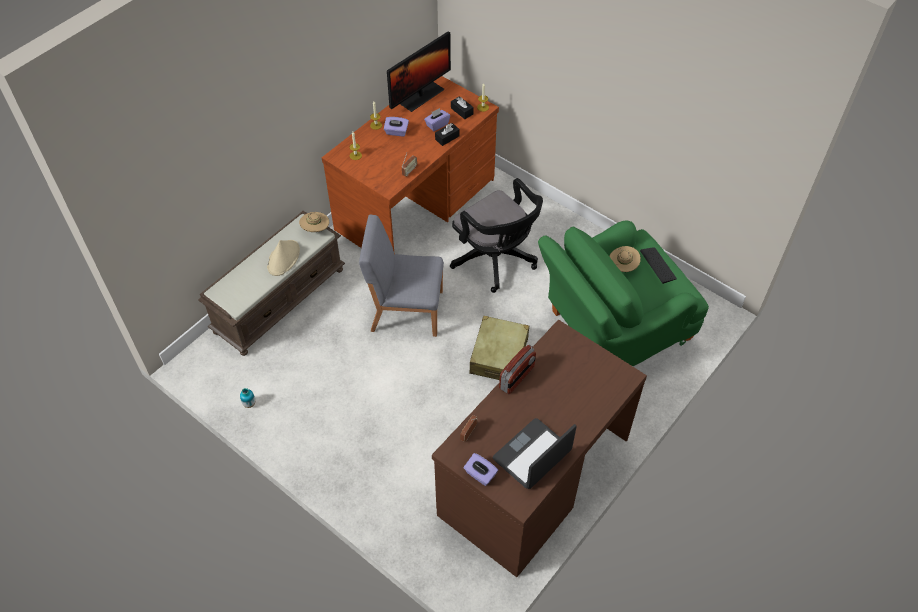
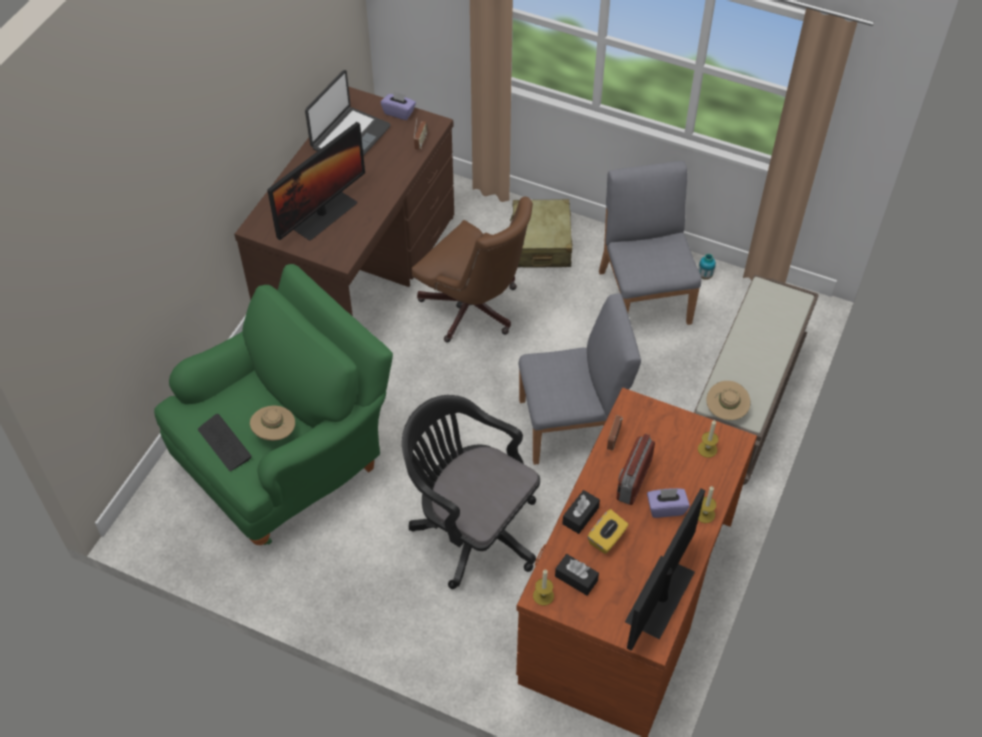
camera: 165 degrees right, 0 degrees up
(283, 258) = (744, 360): beige hat -> none
(306, 397) = (645, 295): none -> grey chair
(437, 125) = (607, 539): purple tissue box -> yellow tissue box
(446, 415) = (474, 311): none -> brown office chair
(499, 356) = (431, 392): beige suitcase -> beige suitcase (541, 243)
(517, 377) = (382, 202): radio -> radio (633, 480)
(570, 377) = (323, 214): none -> monitor

